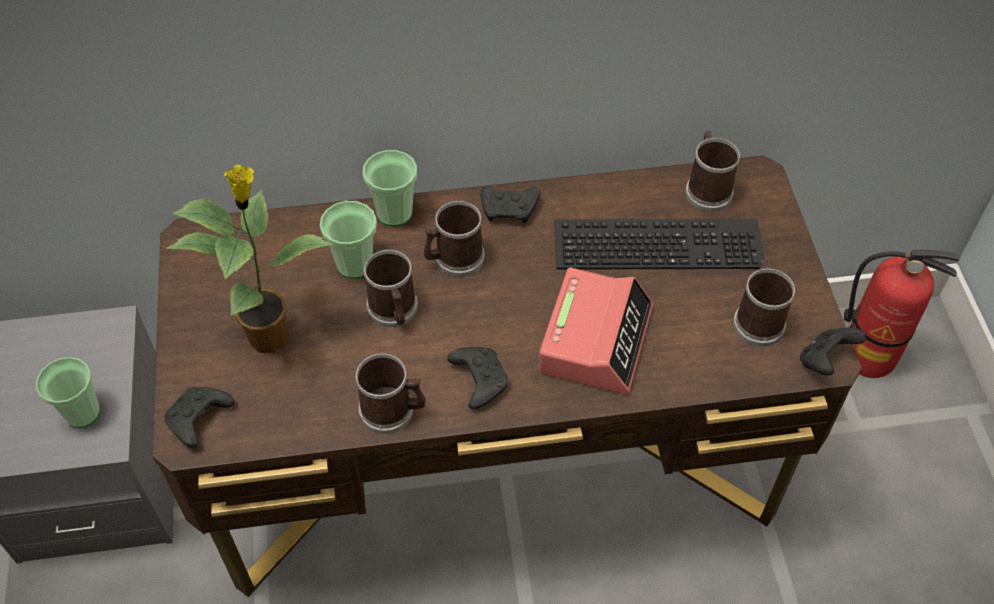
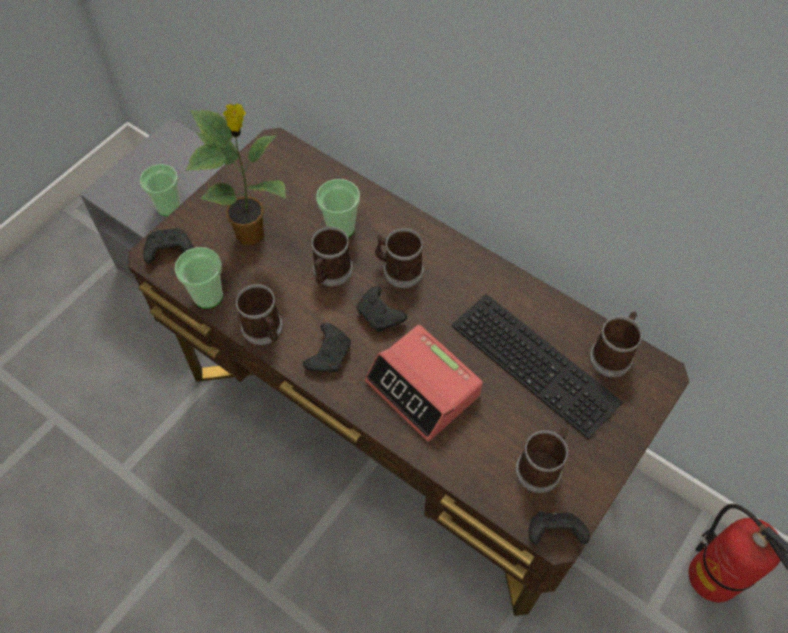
camera: 45 degrees right, 5 degrees up
(394, 213) = (397, 214): cup -> cup (208, 296)
(510, 209) = (467, 266): black game controller -> black game controller (380, 315)
(595, 339) = (423, 388): alarm clock -> alarm clock turned 75 degrees clockwise

